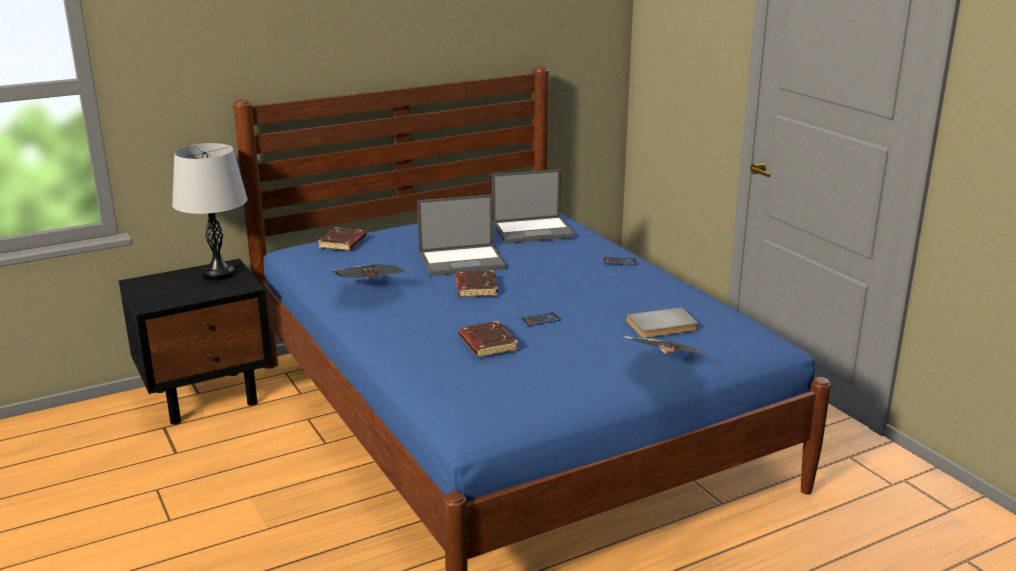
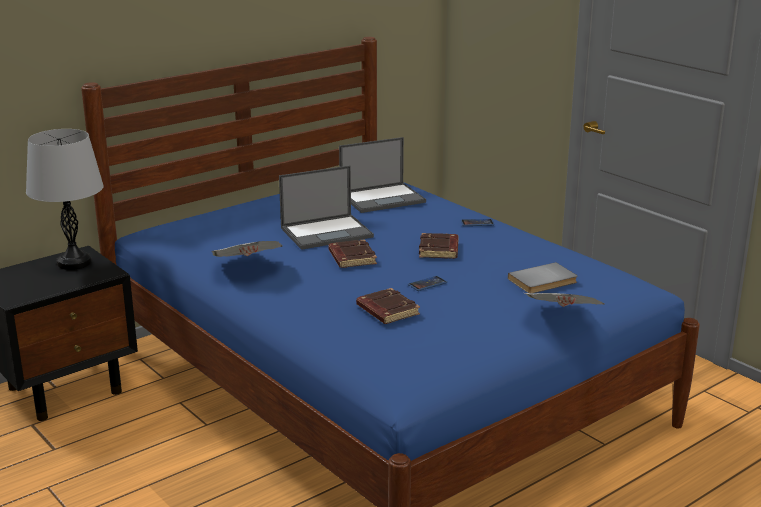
camera: 10 degrees left, 0 degrees up
(343, 243) = (198, 223): brown book -> brown book (439, 250)

